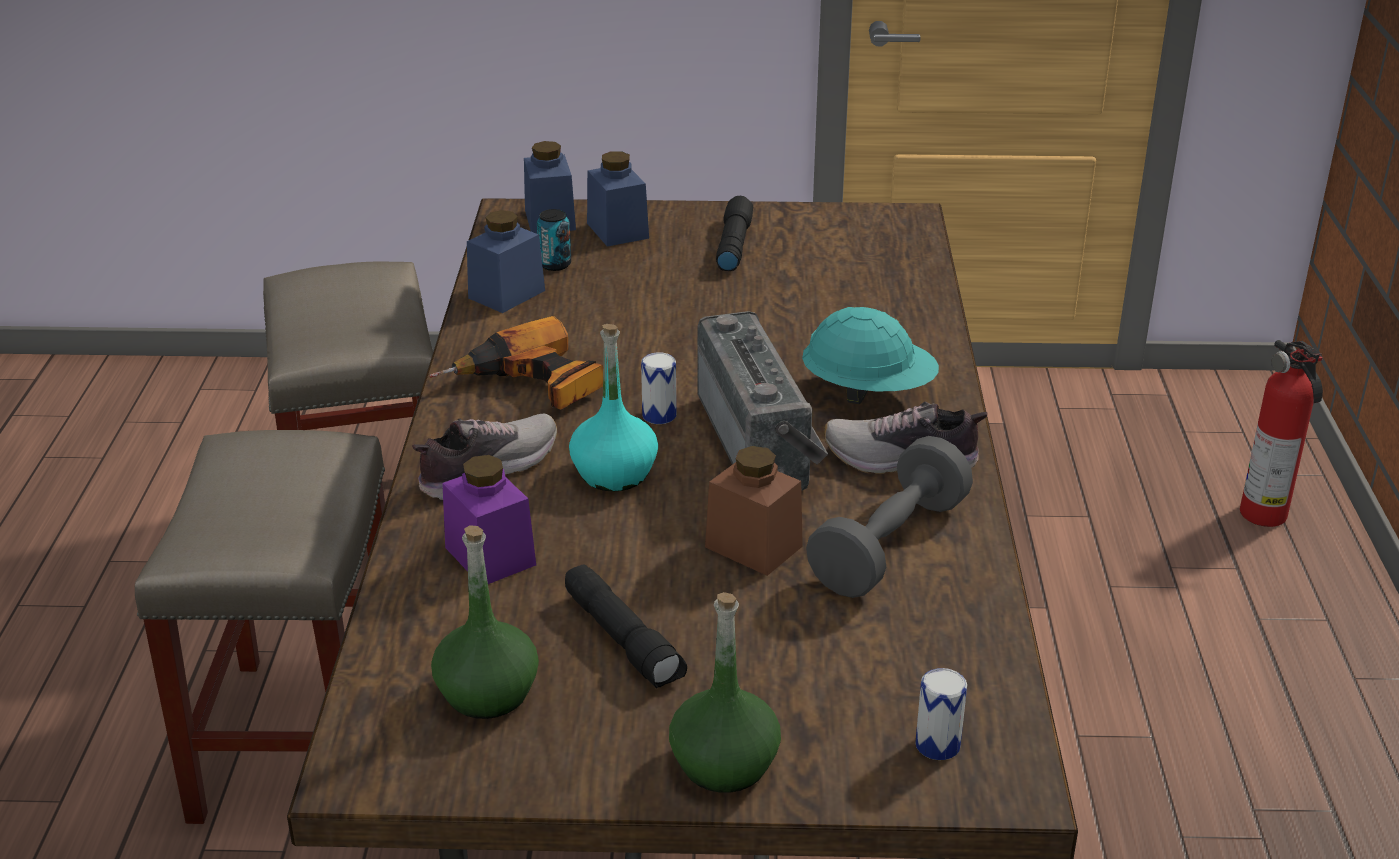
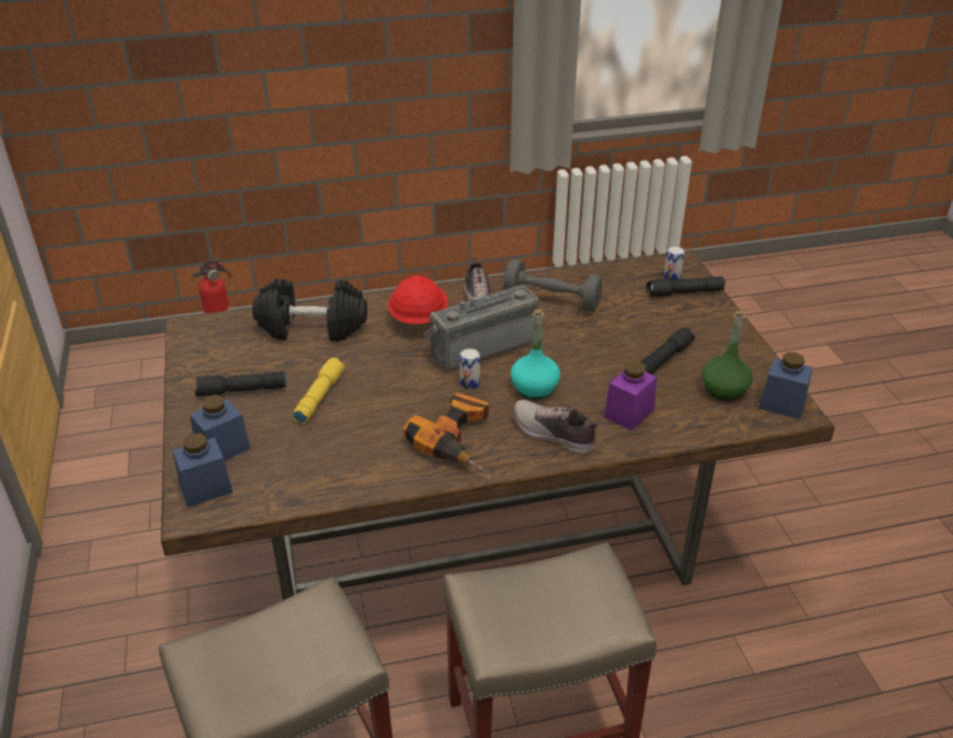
camera: 105 degrees left, 5 degrees up
(506, 294) = (336, 480): blue jar -> blue jar (782, 404)
(555, 264) = (284, 467): can -> none
(692, 295) = (319, 396): none -> yellow flashlight
(724, 764) = (718, 322): green bottle -> none
(753, 546) = (573, 335): brown jar -> none
(861, 745) = (684, 293): none -> black flashlight
(868, 392) = (418, 319): turquoise hard hat -> red hard hat
(874, 301) = (312, 328): none -> black dumbbell

